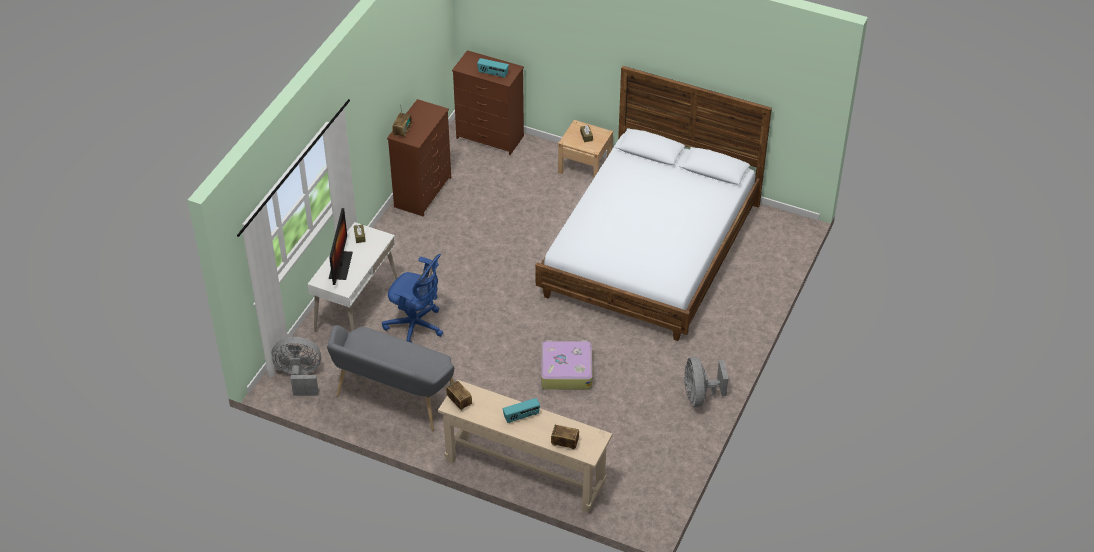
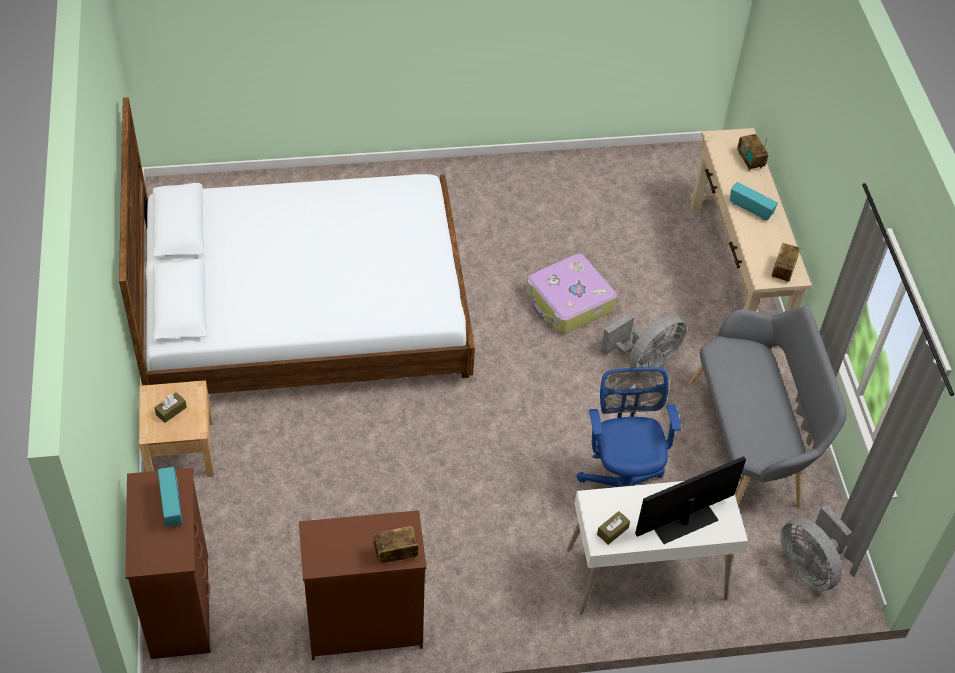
camera: 125 degrees left, 5 degrees up
(700, 396) = (509, 177): grey fan -> grey fan (644, 362)

